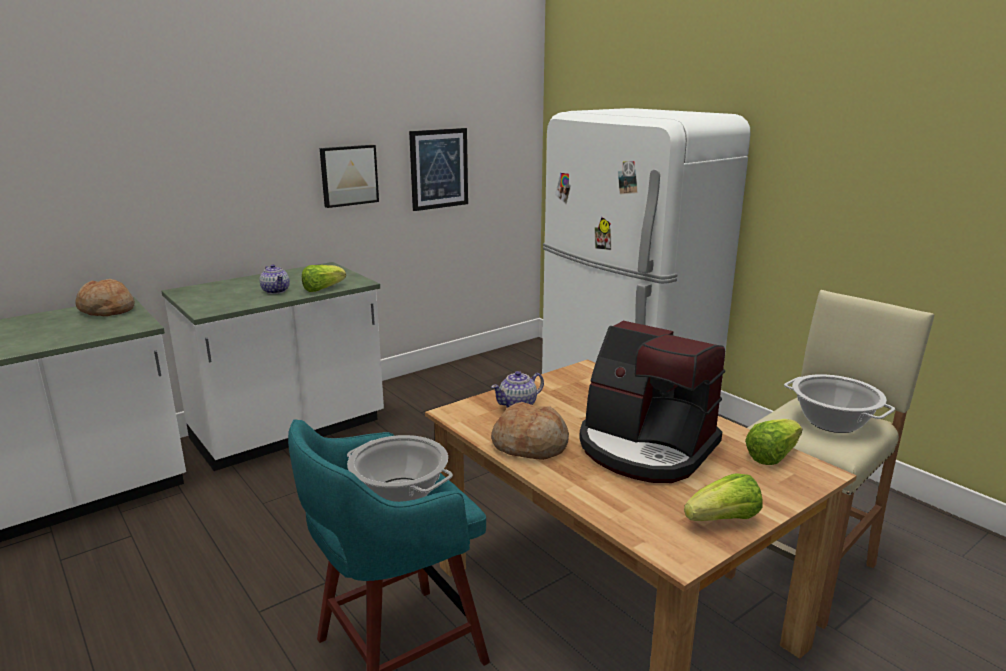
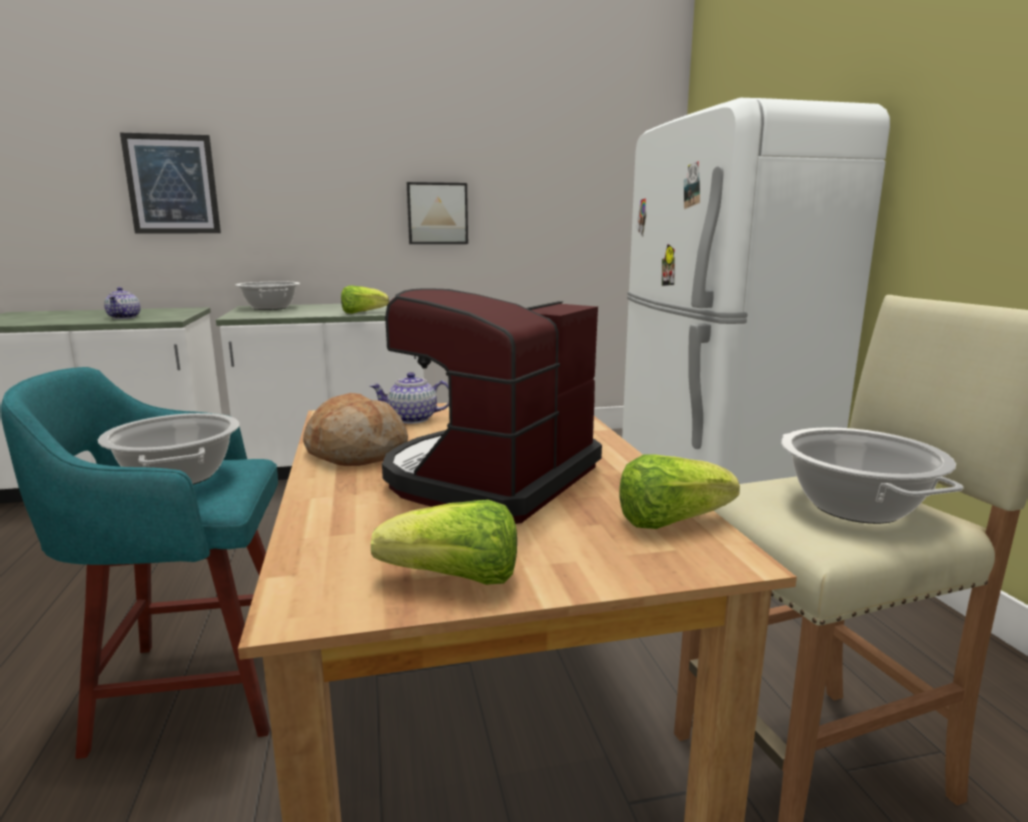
camera: 25 degrees right, 5 degrees down
(107, 310) = (171, 311): bread -> none
(209, 291) = (270, 308): none -> cooking pot
(276, 291) = (321, 311): teapot -> teapot (125, 317)
(438, 168) = (544, 216): picture -> picture (172, 184)
(645, 448) = (490, 479): coffee machine -> coffee machine turned 60 degrees clockwise

